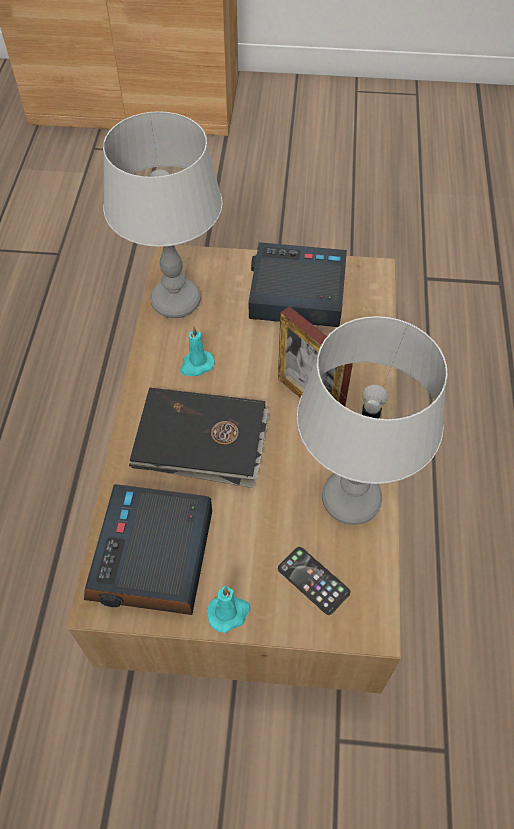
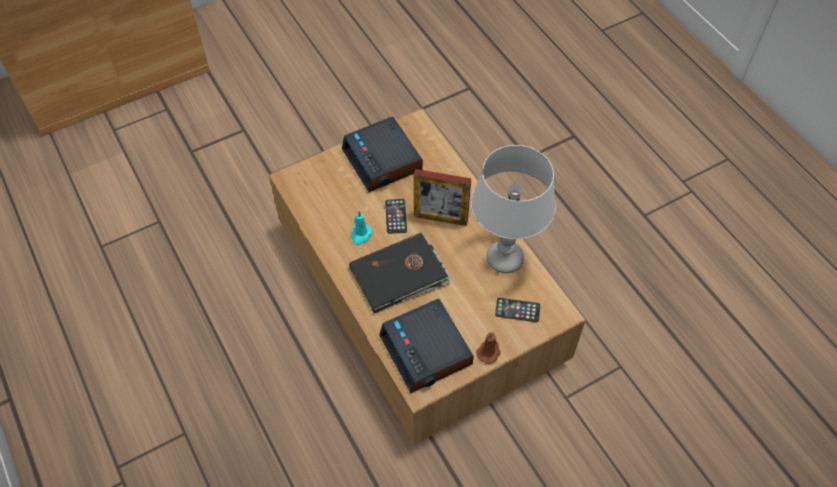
camera: 35 degrees left, 0 degrees up
(176, 301) = (315, 204): grey table lamp -> none
(229, 613) = (489, 352): turquoise candle -> brown candle
(256, 366) = (396, 216): none -> phone
(296, 294) = (383, 160): alarm clock -> alarm clock turned 90 degrees counterclockwise

